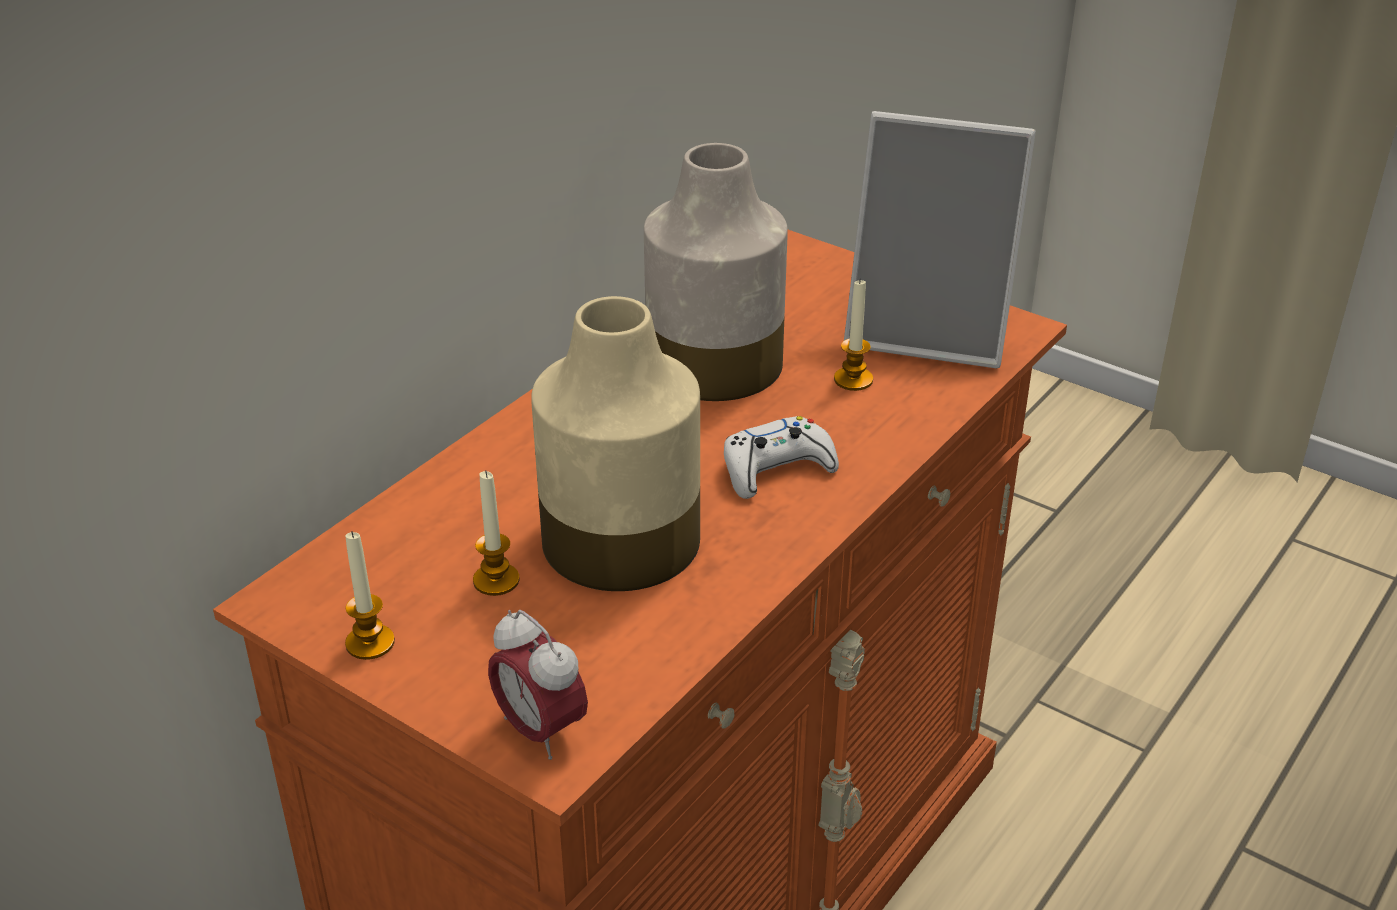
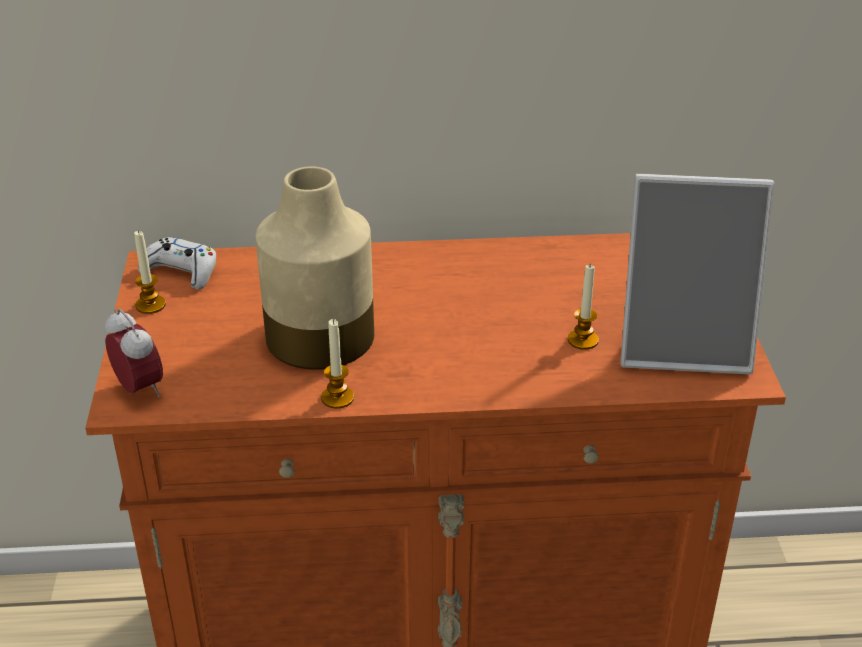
camera: 50 degrees right, 0 degrees up
(496, 580) = (239, 315): candle -> candle (337, 398)
(540, 730) = (139, 389): alarm clock -> alarm clock turned 135 degrees clockwise
(713, 363) = (524, 283): beige vase -> none
(776, 469) = (452, 356): white game controller -> white game controller (181, 271)
(930, 331) = (684, 344): picture frame -> picture frame turned 60 degrees counterclockwise

